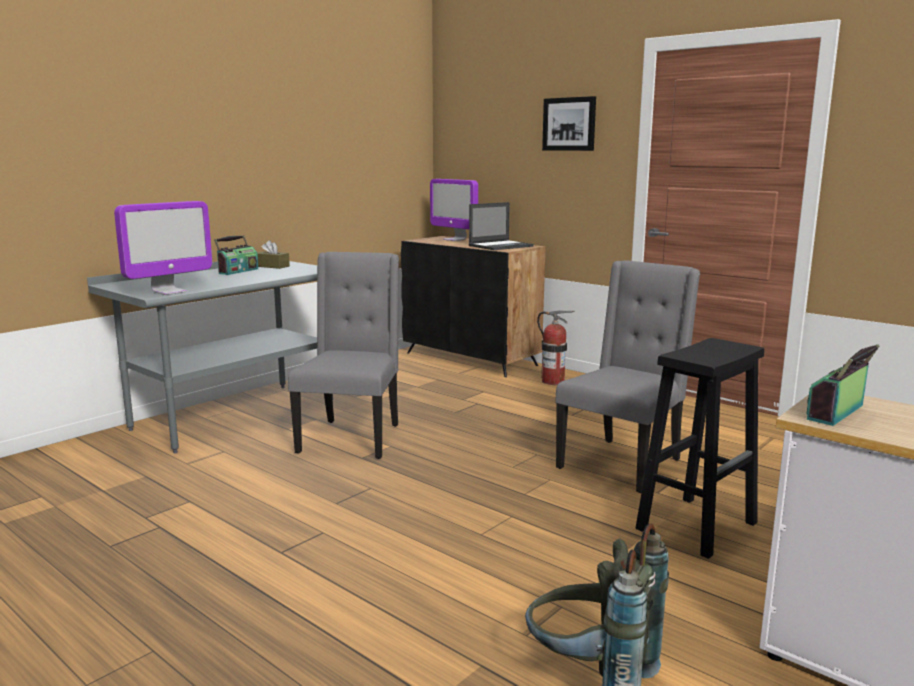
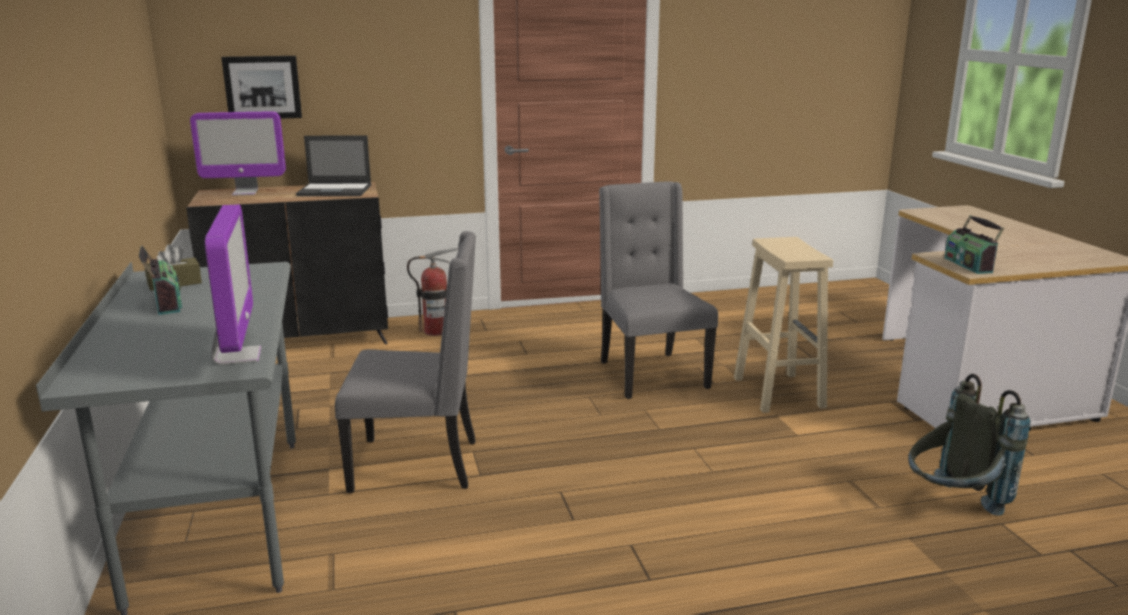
camera: 55 degrees left, 5 degrees up
(351, 438) = (418, 464): grey chair -> grey chair turned 135 degrees clockwise
(501, 246) = (335, 190): laptop -> laptop turned 90 degrees clockwise
(569, 124) = (389, 36): picture -> picture (262, 87)
(697, 525) = (777, 392): black stool -> beige stool

